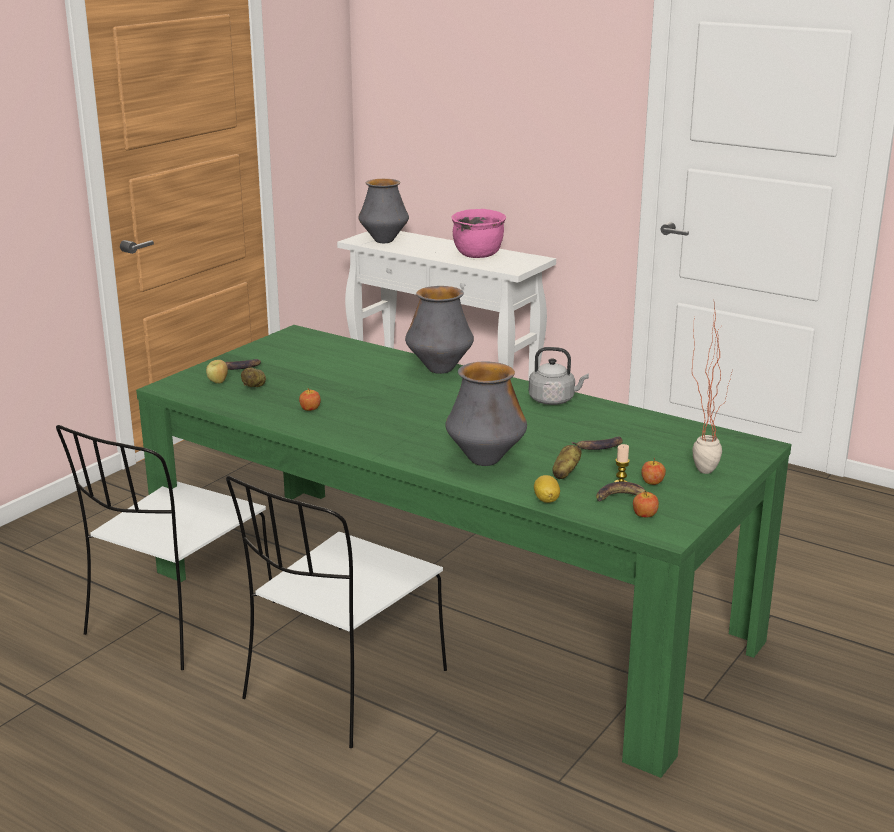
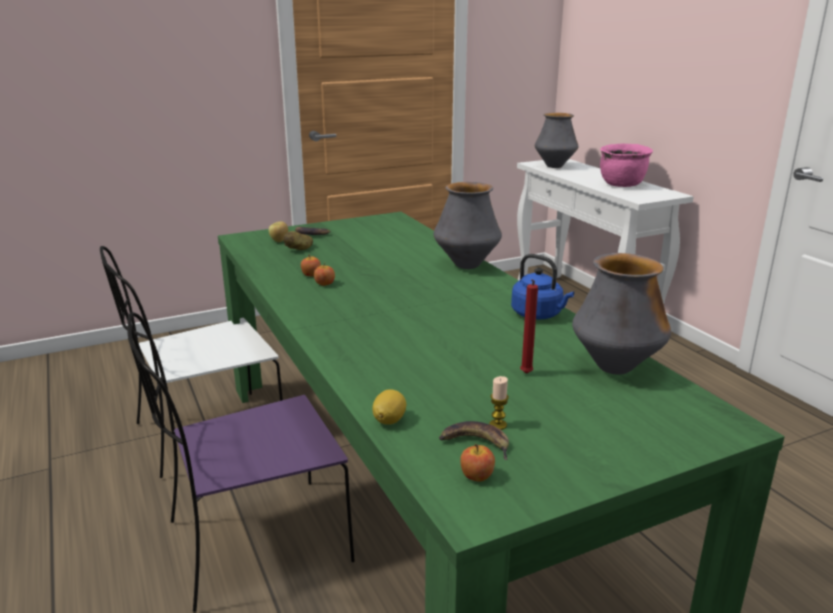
camera: 30 degrees right, 0 degrees up
(342, 687) = (254, 543): white chair -> purple chair
(485, 460) = (389, 358): vase -> vase (615, 367)
(554, 400) = (539, 315): grey kettle -> blue kettle
(565, 473) = (450, 394): potato -> none
(599, 446) = (525, 374): banana -> red candle
(652, 482) = (537, 435): apple -> apple (324, 284)
(701, 467) = (623, 433): potted plant -> none

